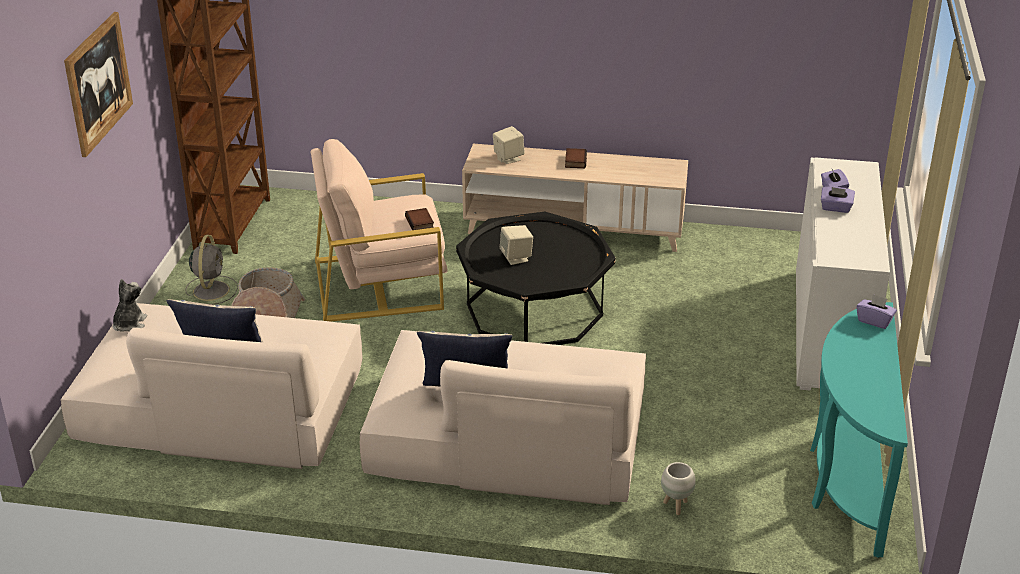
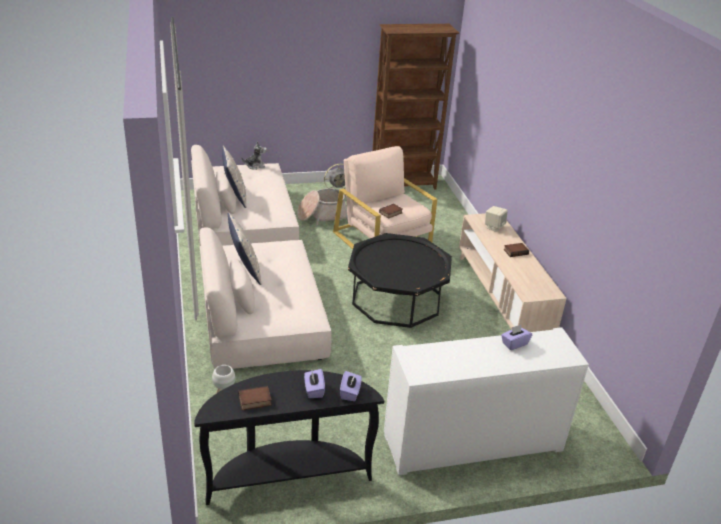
camera: 65 degrees right, 0 degrees up
(98, 83) = (302, 48): picture -> none
(516, 258) = (392, 257): beige speaker -> none
(835, 208) = (488, 348): purple tissue box -> purple tissue box (314, 390)
(846, 480) = (287, 475): turquoise console table -> black console table
(874, 391) = (254, 401): none -> book

